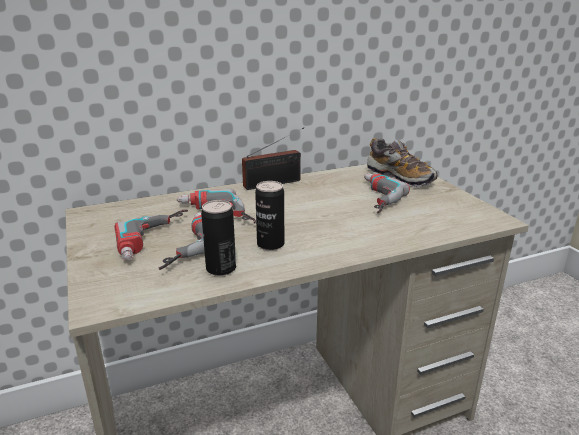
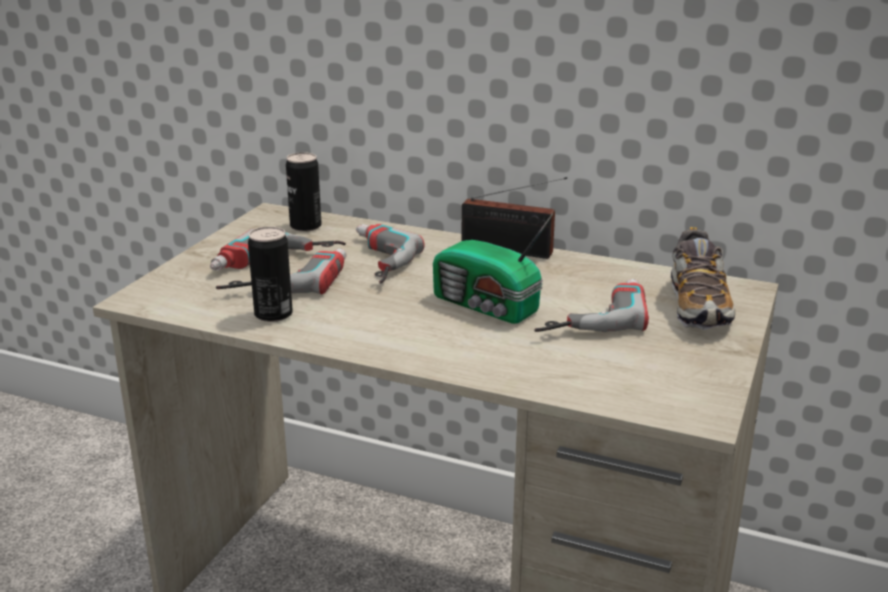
camera: 45 degrees right, 0 degrees up
(270, 244) = (361, 313): can -> can (305, 226)
(322, 213) = (486, 306): none -> radio

